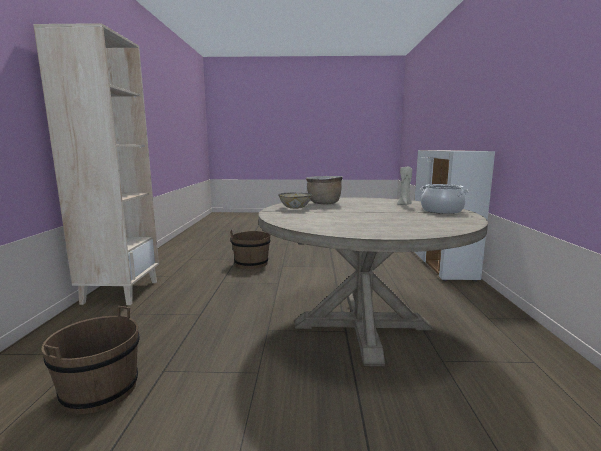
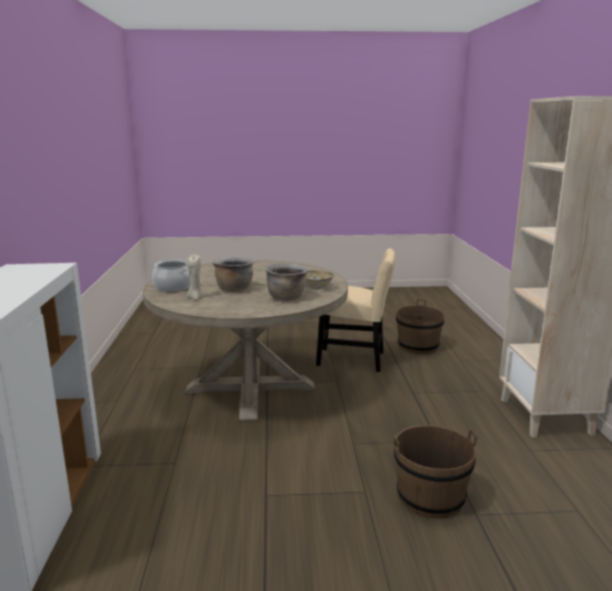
camera: 175 degrees right, 5 degrees up
(226, 364) = (355, 359): none -> beige chair
(376, 208) = (234, 289): none -> brown cooking pot

